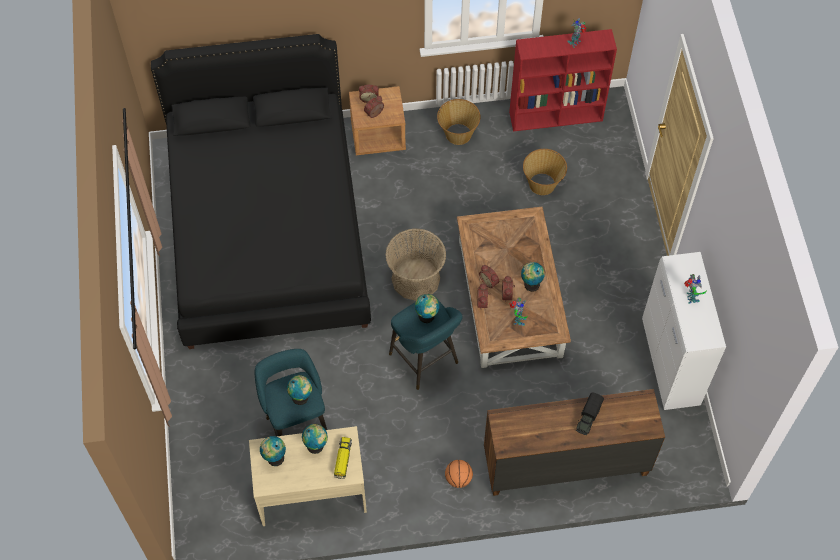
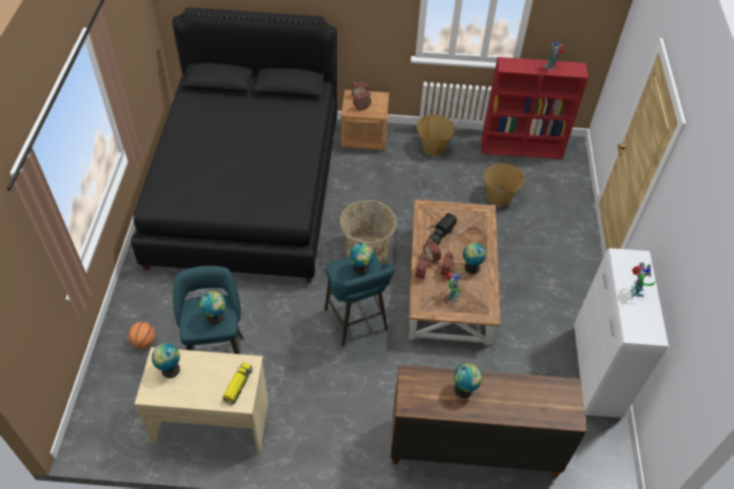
camera: 10 degrees right, 10 degrees down
(316, 445) = (216, 366): globe -> globe (465, 390)
(458, 478) = (361, 439): basketball -> basketball (144, 342)
(588, 418) = (504, 394): toy truck -> toy truck (441, 234)

